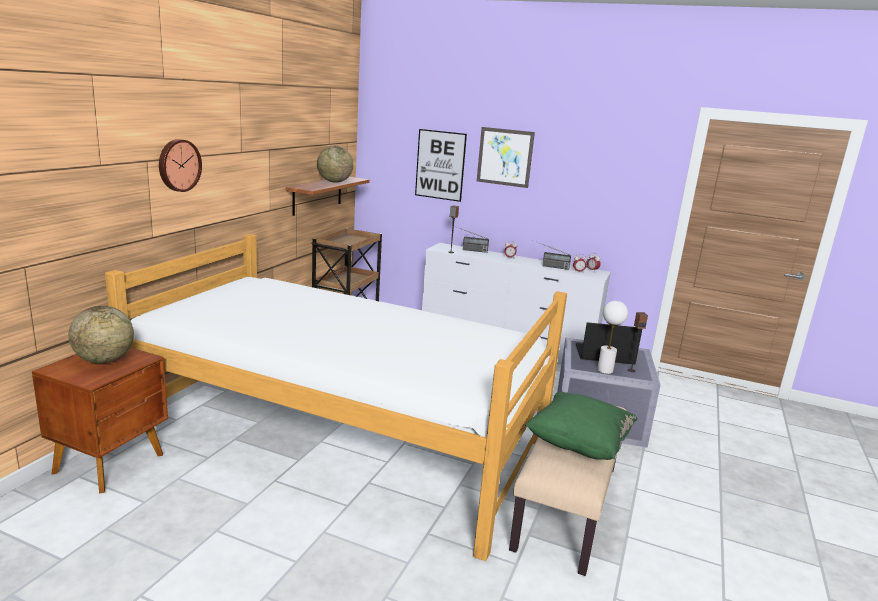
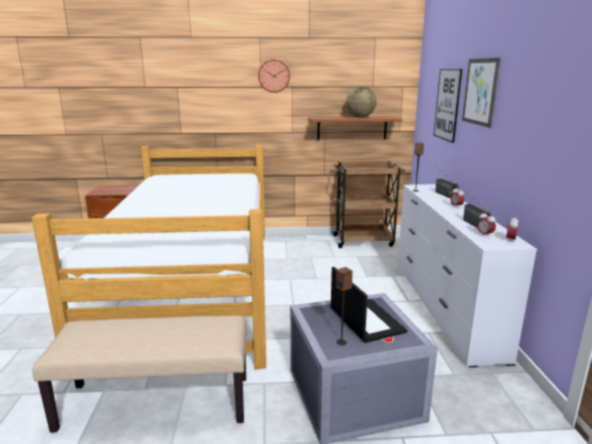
camera: 65 degrees right, 0 degrees up
(104, 360) = (119, 189): globe -> none
(178, 165) = (200, 91): wall clock -> wall clock (274, 76)
(578, 445) = (122, 335): green pillow -> none
(605, 370) = (319, 326): white table lamp -> none

